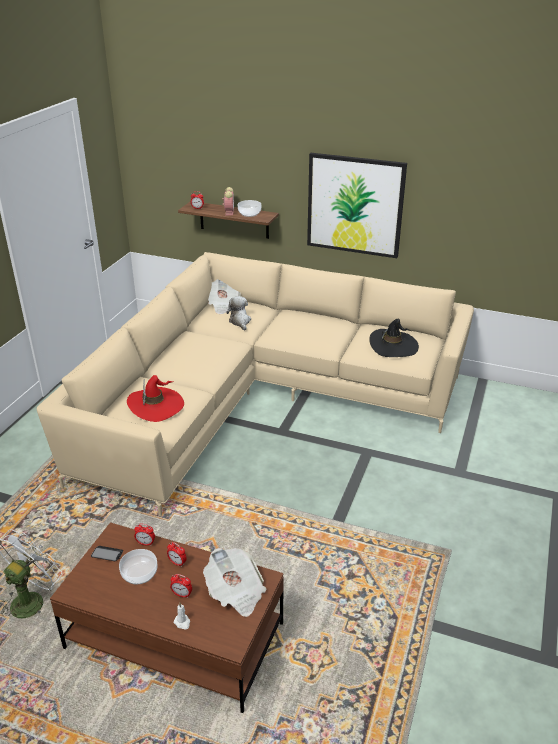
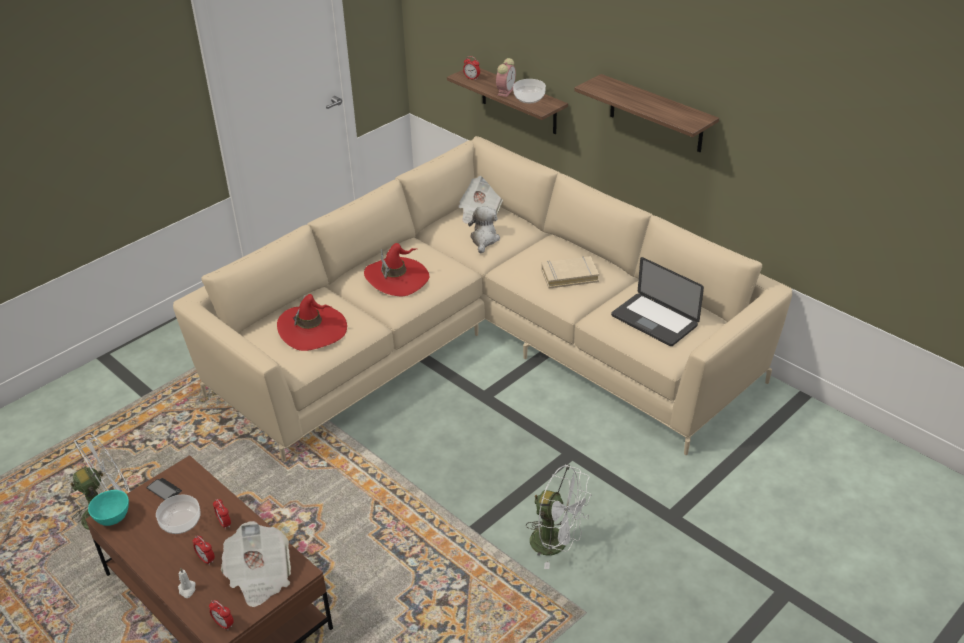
camera: 25 degrees right, 5 degrees up
(76, 589) = (113, 518): none -> turquoise bowl
(145, 543) = (208, 490): alarm clock -> alarm clock (224, 624)
(195, 358) = (397, 278): none -> red hat
(316, 331) = (569, 275): none -> beige book
(355, 205) = (656, 114): picture -> shelf
(393, 346) = (654, 321): black hat -> laptop
(400, 512) = (557, 543): none -> white fan

